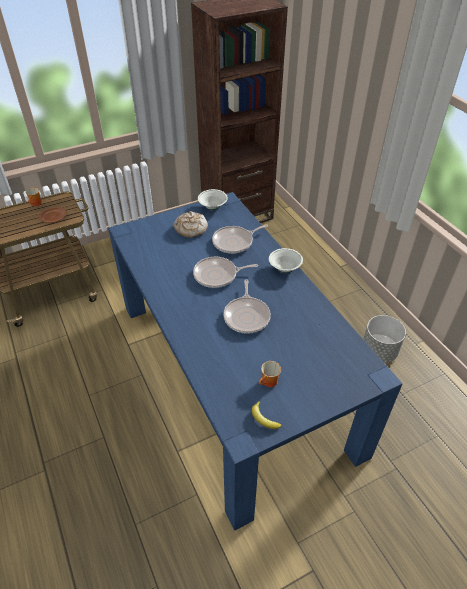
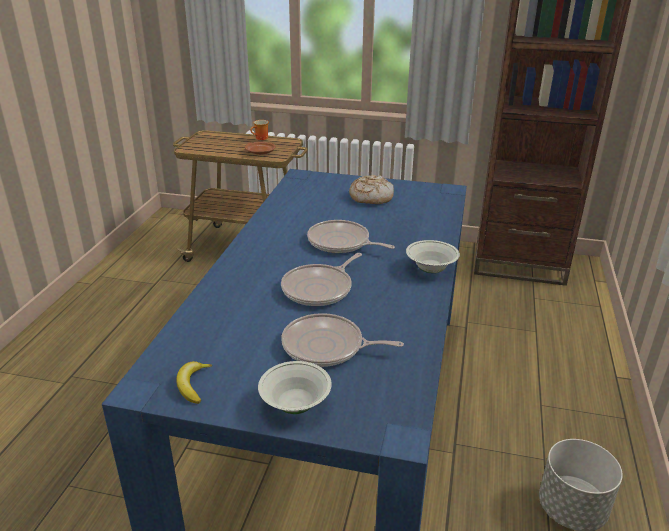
camera: 40 degrees right, 15 degrees down
(213, 207) = (422, 189): white bowl -> white bowl (295, 405)
(235, 242) = (404, 225): frying pan -> frying pan (327, 347)
(269, 383) = (251, 358): mug -> none

